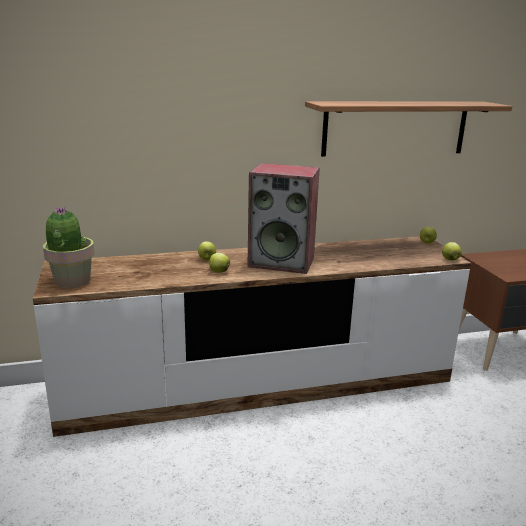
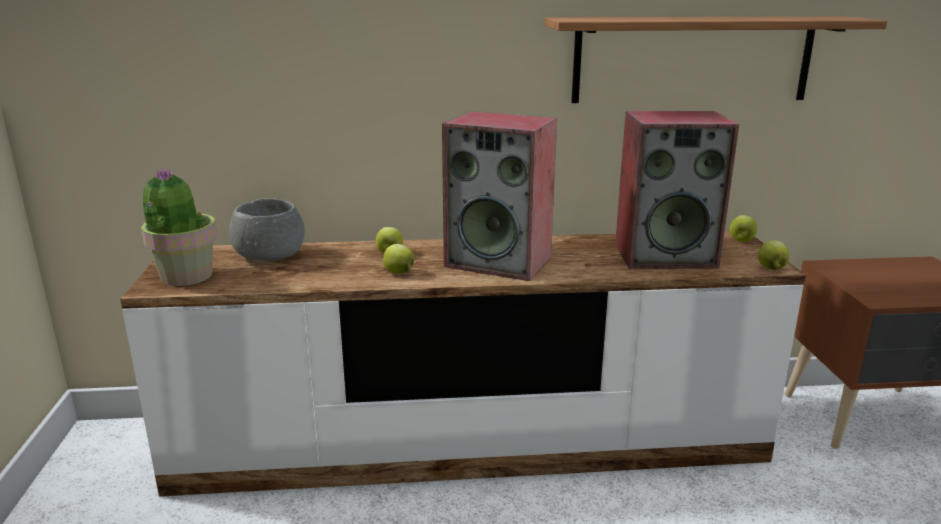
camera: 10 degrees right, 0 degrees up
(124, 263) = (269, 255): none -> grey bowl
(384, 253) = (666, 255): none -> speaker

